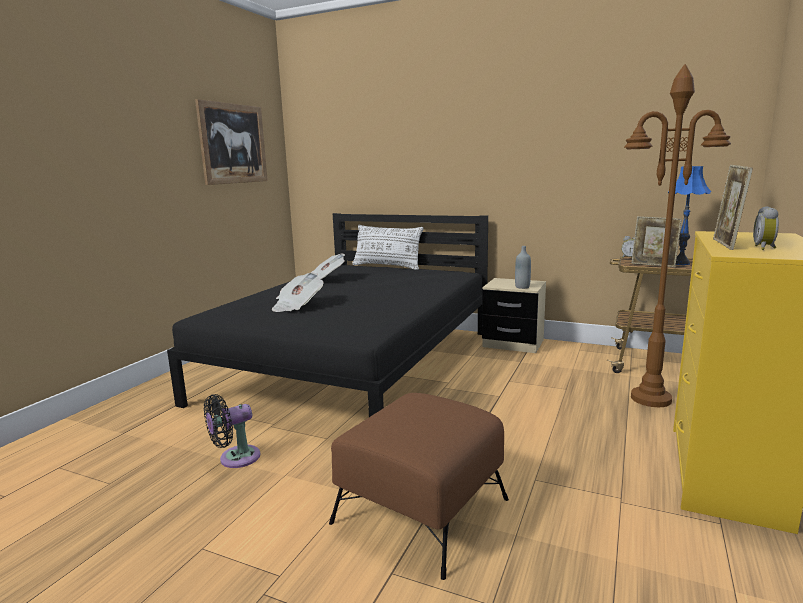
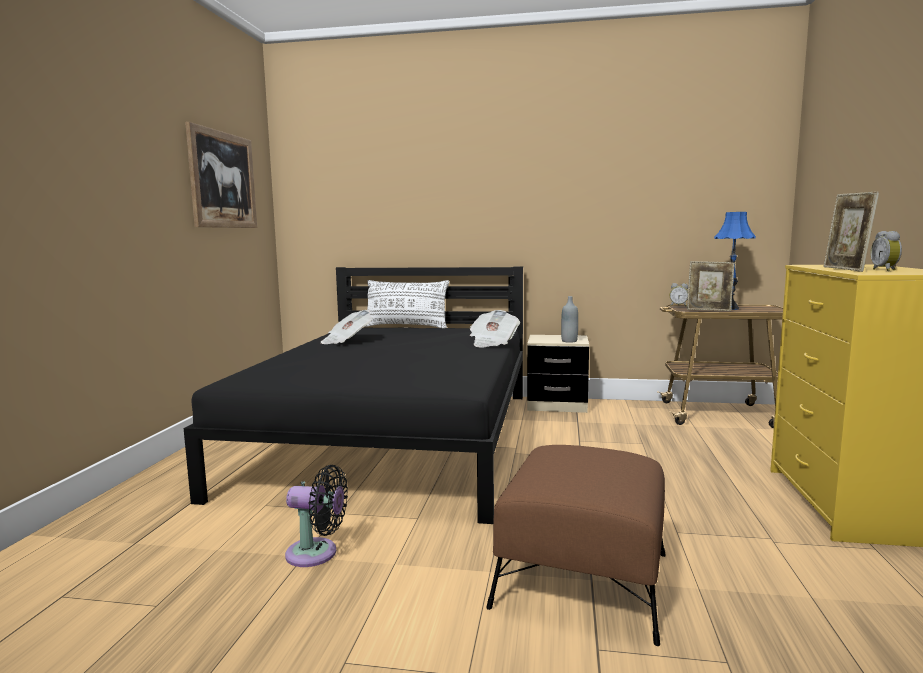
camera: 15 degrees left, 5 degrees down
(235, 458) = (317, 554): black fan -> black fan turned 120 degrees counterclockwise
(297, 306) = (344, 367): newspaper -> newspaper (492, 343)
(651, 398) = (729, 445): brown floor lamp -> none

